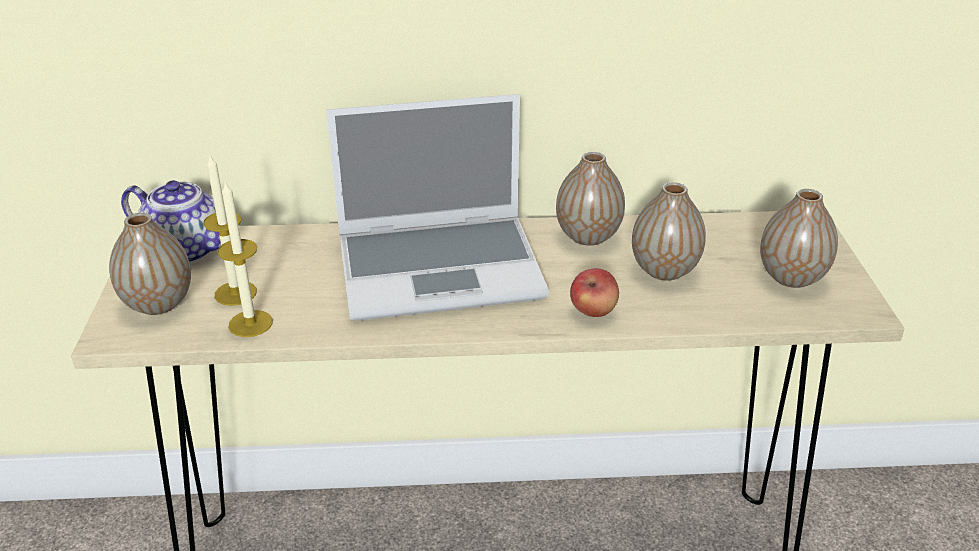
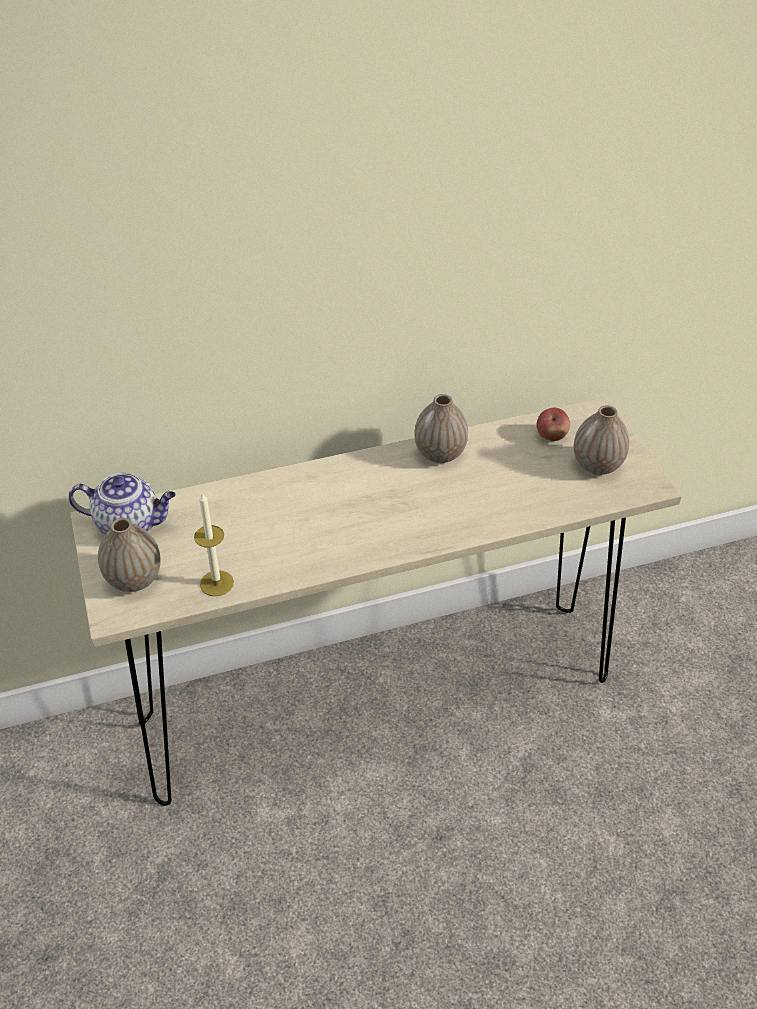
camera: 15 degrees left, 10 degrees up
(235, 293) = (191, 558): candle -> none
(442, 268) = (340, 505): laptop -> none
(593, 311) = (466, 523): apple -> apple (551, 436)
(664, 270) = (505, 476): vase -> none

